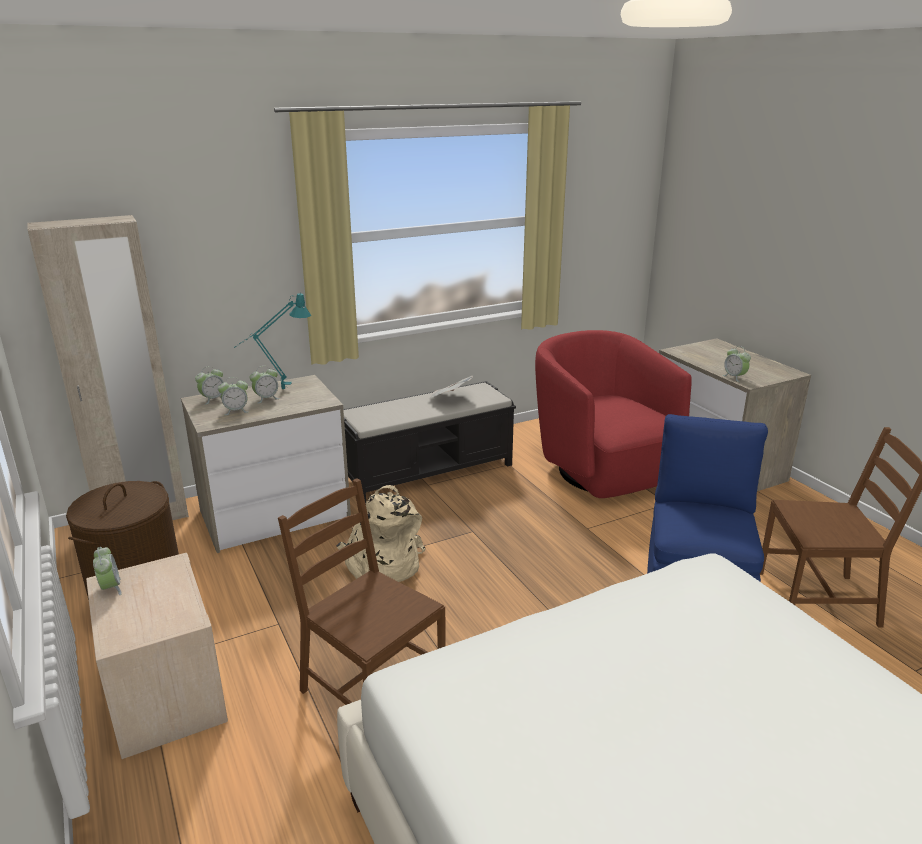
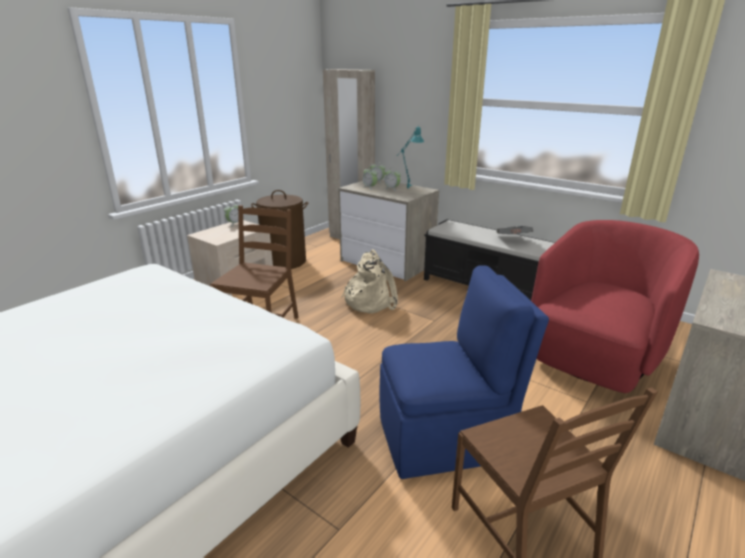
camera: 65 degrees right, 0 degrees up
(734, 377) = (712, 311): alarm clock -> none

